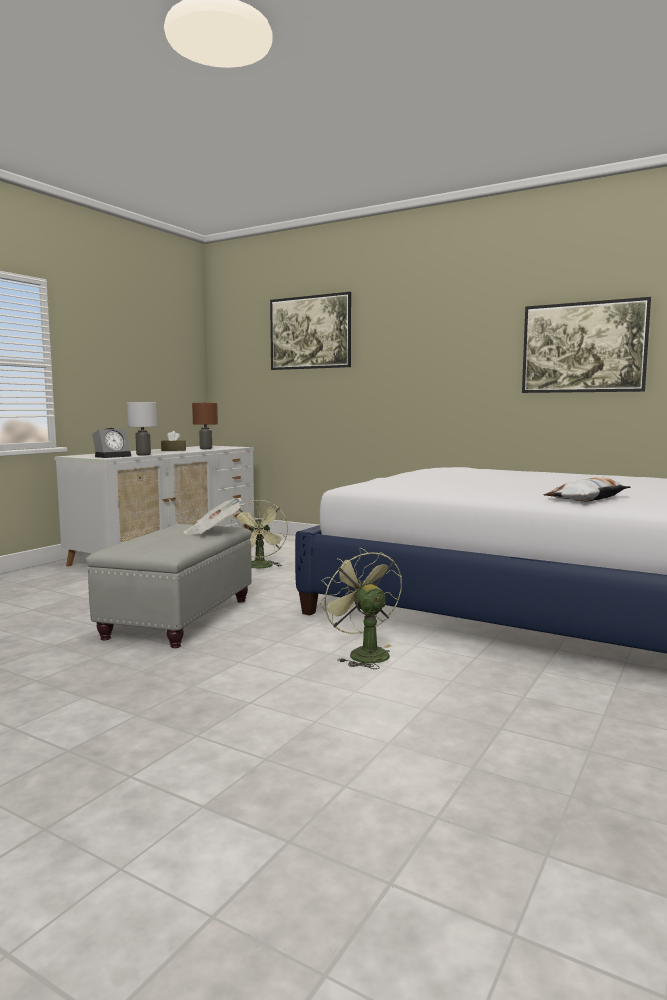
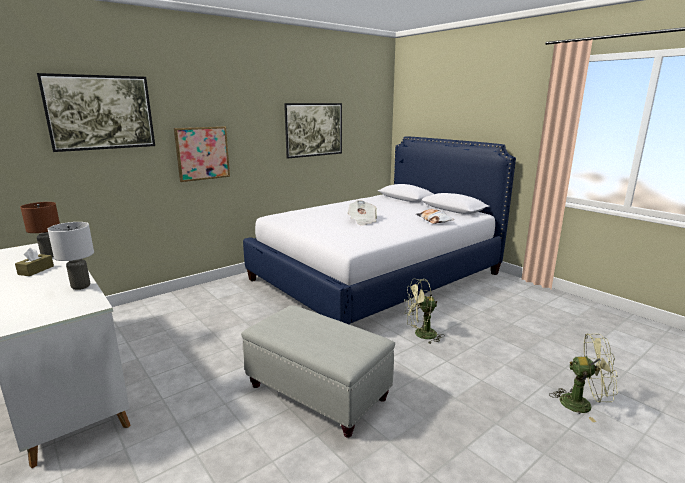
camera: 70 degrees left, 10 degrees up
(113, 456) = (72, 302): alarm clock -> none
(213, 532) = (306, 317): newspaper -> newspaper (362, 221)
(261, 567) = (205, 338): green fan -> green fan (582, 404)
(400, 378) = (202, 153): none -> picture

